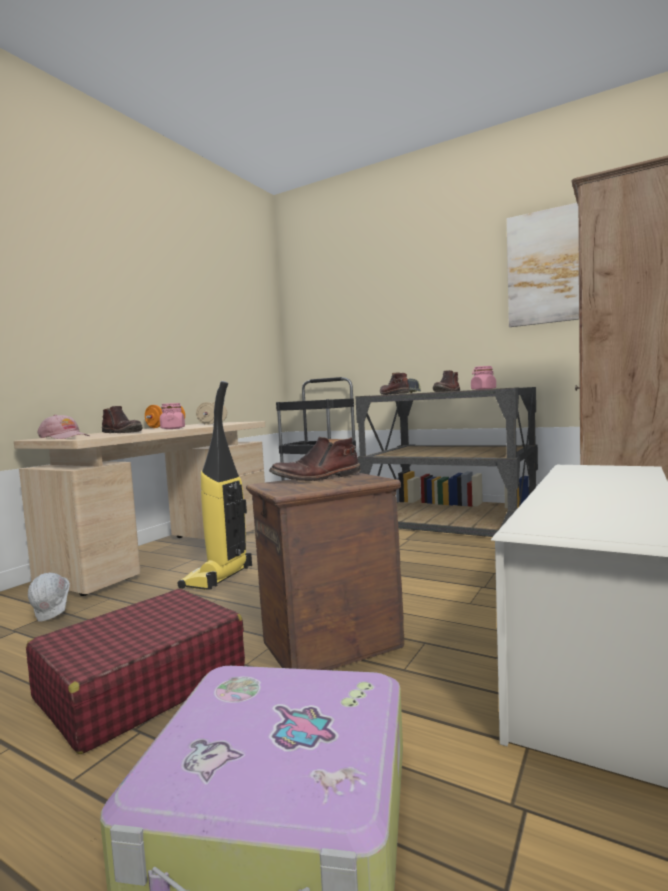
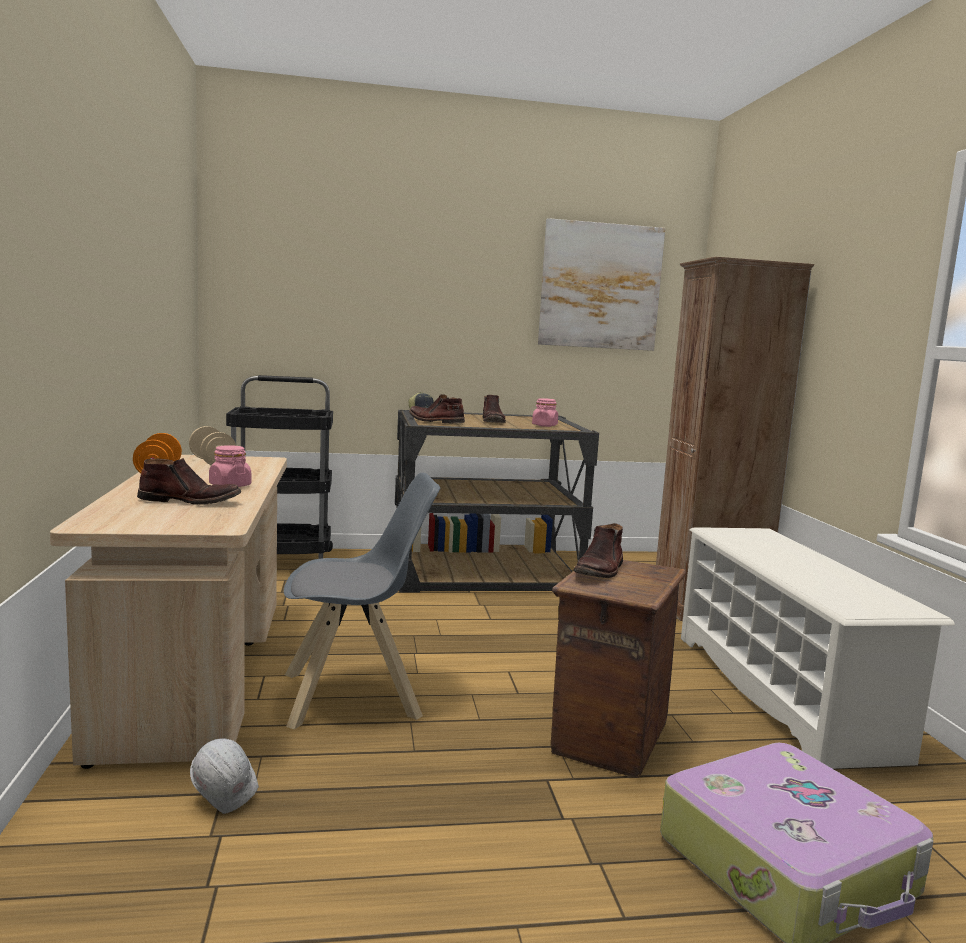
camera: 40 degrees left, 5 degrees up
(64, 437) = (153, 522): pink cap -> none
(141, 685) = (518, 829): red suitcase -> none
(218, 578) = (356, 695): vacuum cleaner -> grey chair

